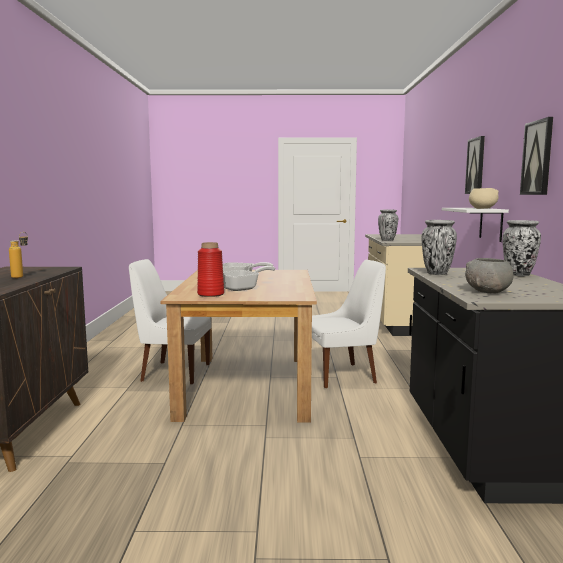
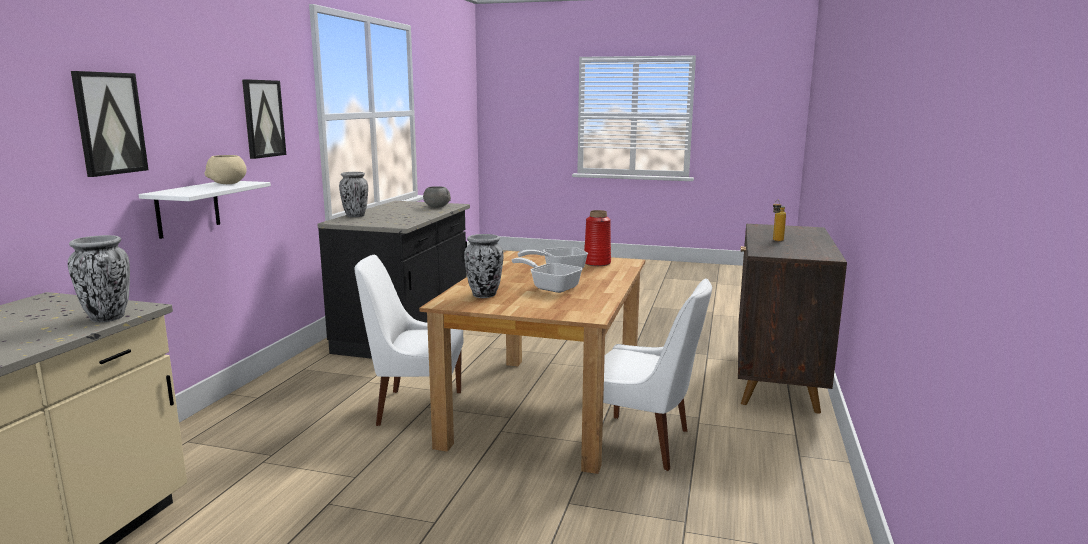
camera: 165 degrees left, 5 degrees up
(436, 273) = (411, 220): vase -> vase (484, 295)

